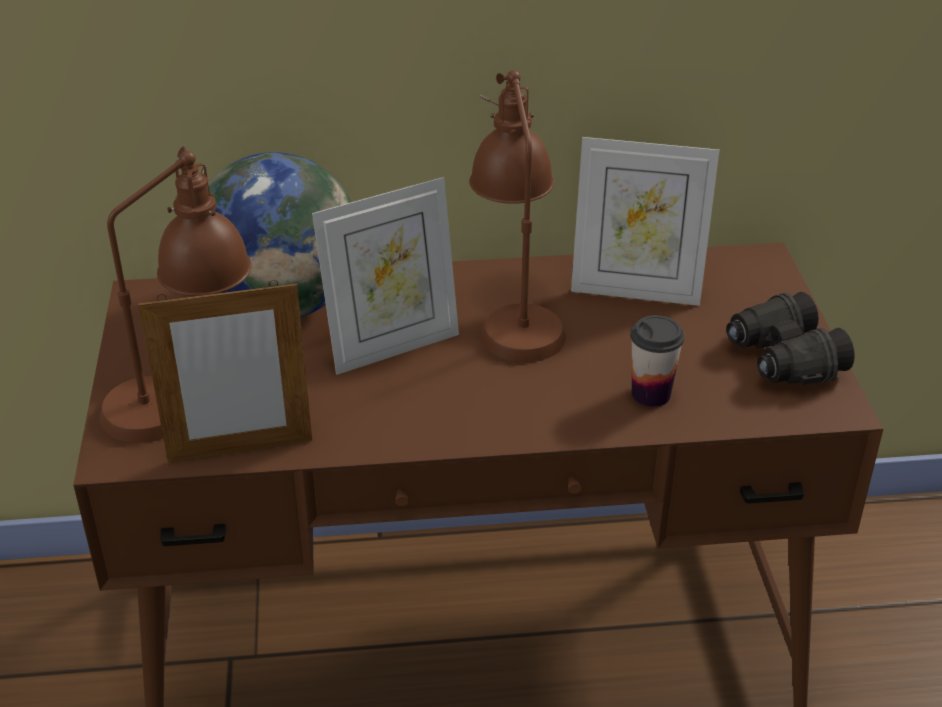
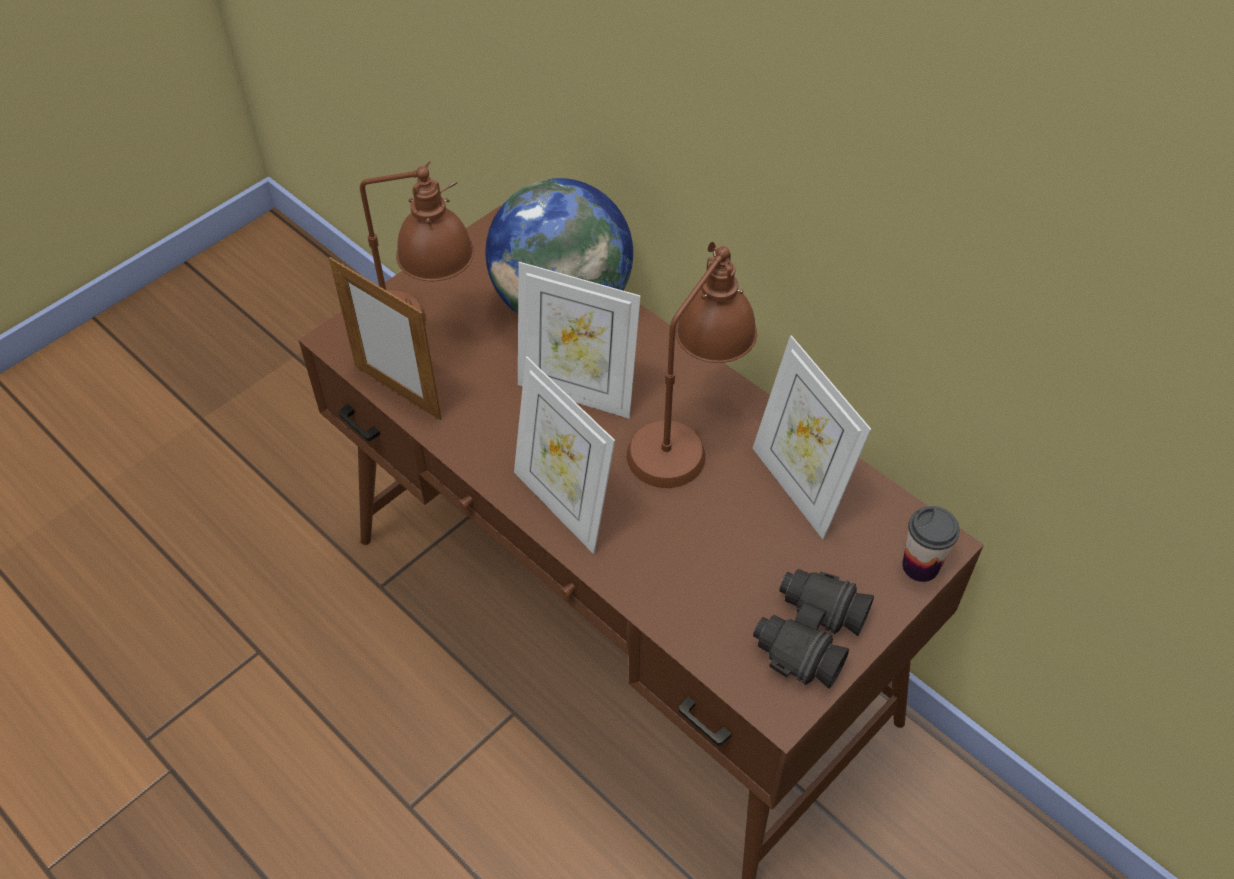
camera: 50 degrees right, 15 degrees up
(505, 416) = (563, 504): none -> picture frame
(651, 394) = (675, 574): cup -> cup (920, 566)

